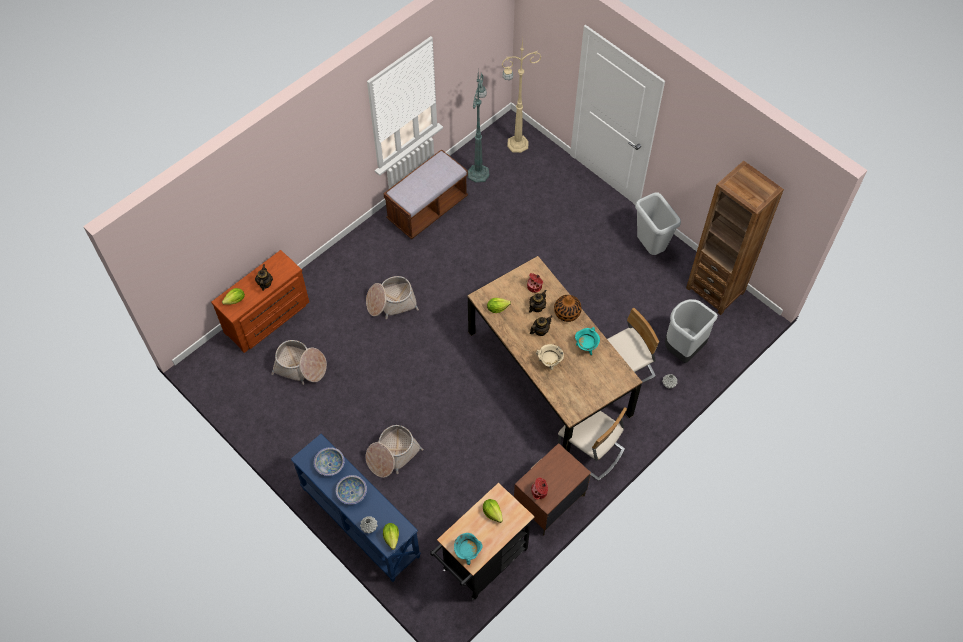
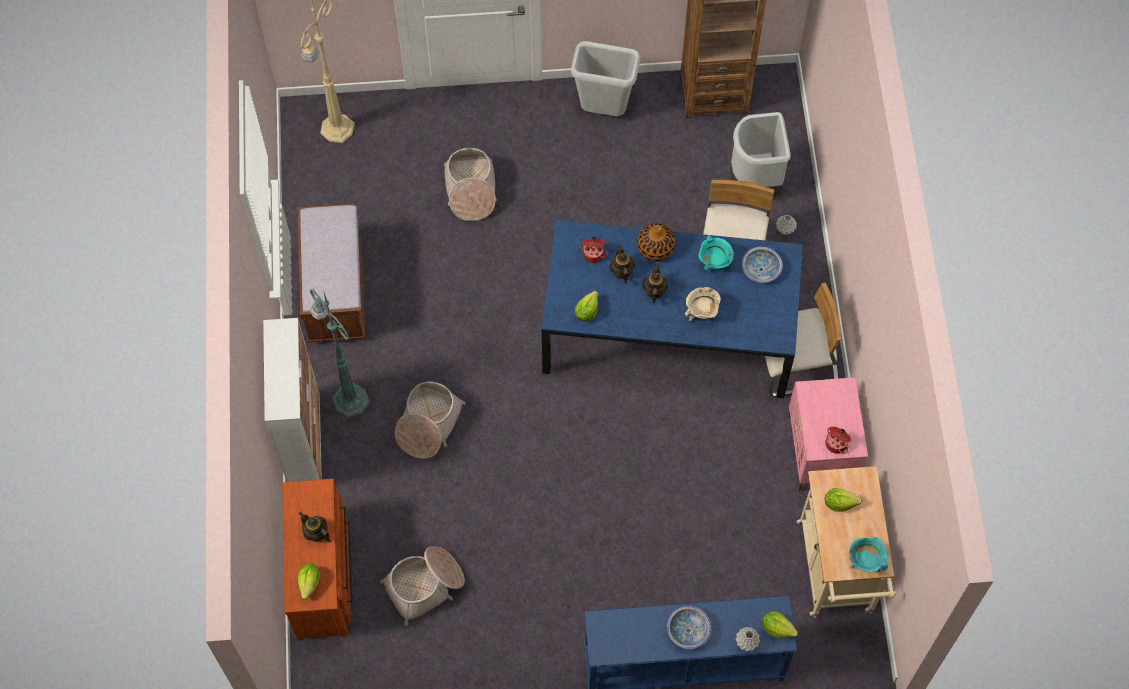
camera: 50 degrees left, 5 degrees up
(330, 464) = (633, 629): bowl -> bowl (761, 269)
(333, 257) = (304, 441): none -> cabinet
(392, 454) = (628, 568): basket -> basket (470, 190)
(478, 172) = (337, 199): green floor lamp -> green floor lamp (349, 399)
(481, 564) = (836, 573): black cart -> beige cart
(548, 372) = (667, 333): brown dining table -> blue dining table
(549, 502) = (821, 452): brown nightstand -> pink nightstand

